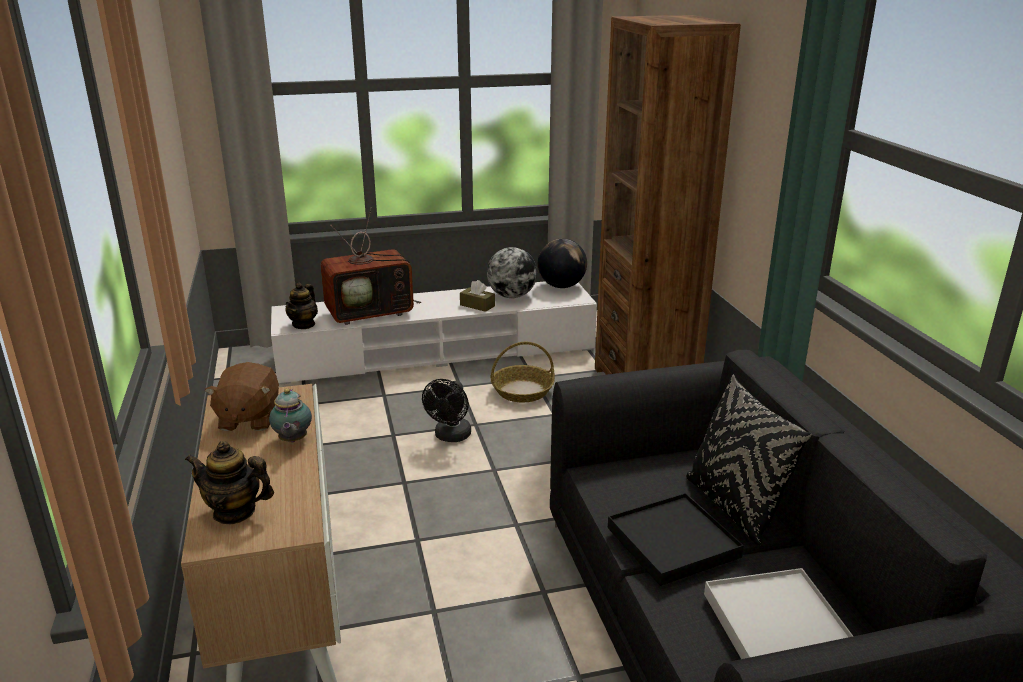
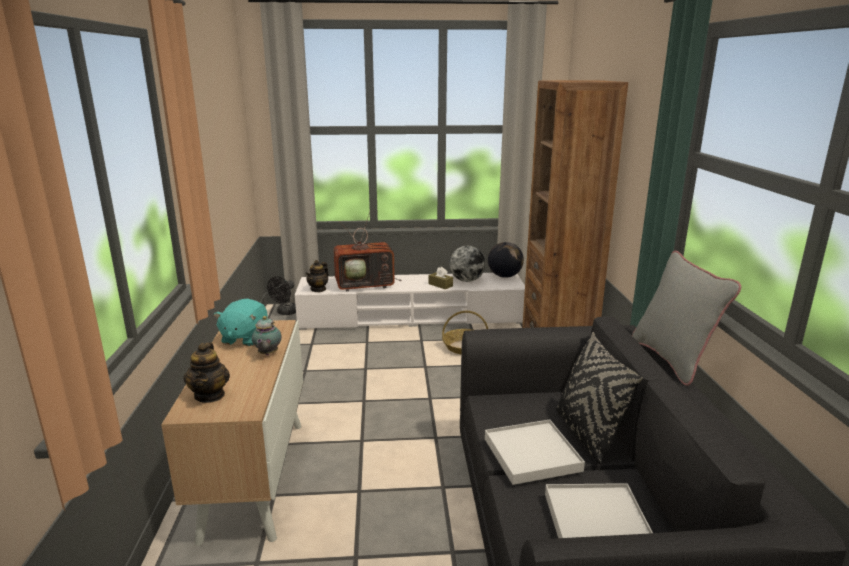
camera: 10 degrees right, 5 degrees down
(234, 512) = (210, 395): teapot -> teapot turned 120 degrees counterclockwise
(248, 419) = (244, 338): brown plush toy -> turquoise plush toy
(451, 437) = (405, 373): black fan -> black fan (285, 313)
(672, 542) = (531, 454): black tray -> white tray
(830, 402) = (672, 360): none -> grey pillow

